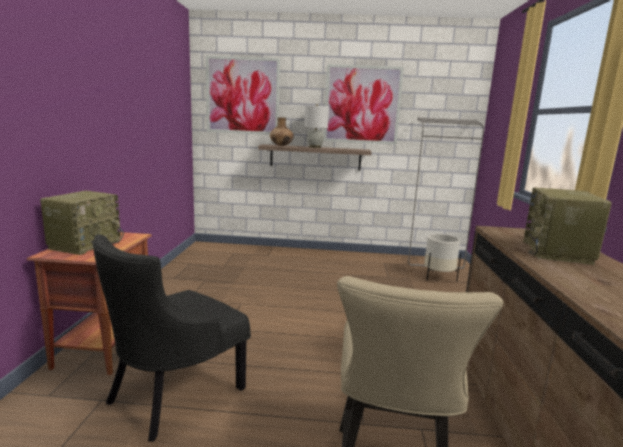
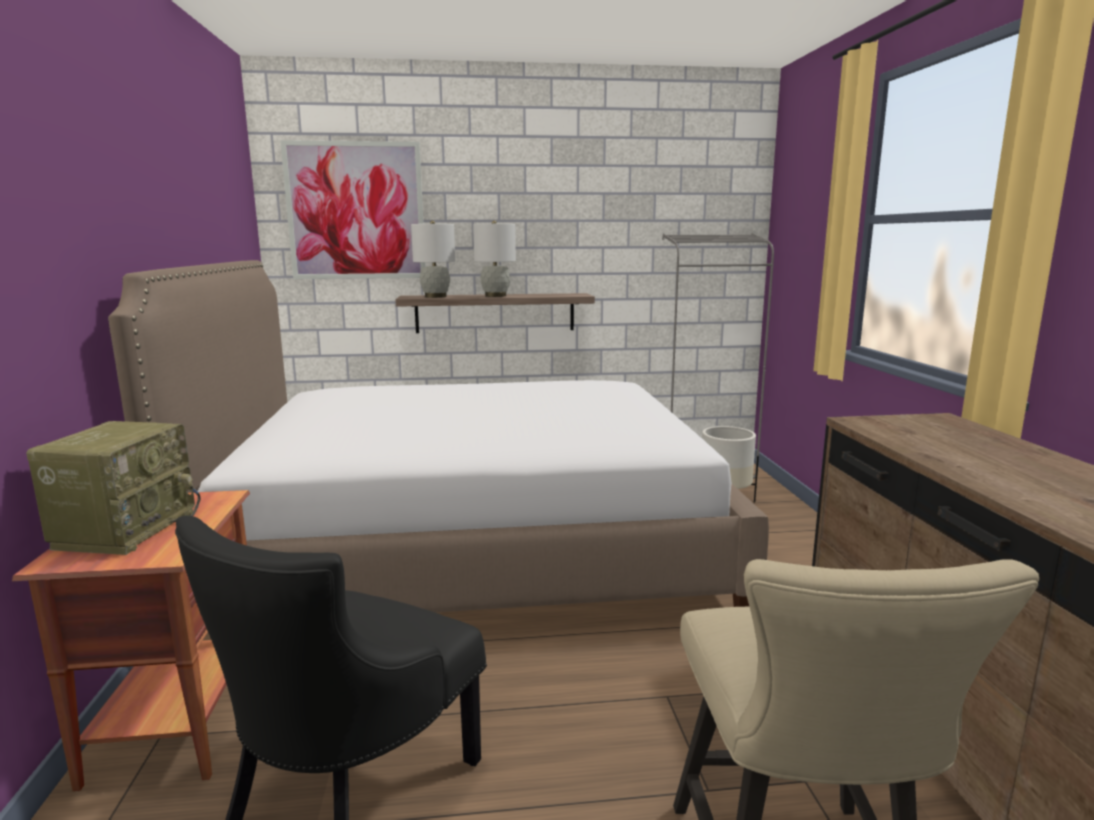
camera: 10 degrees left, 0 degrees up
(280, 287) = (471, 549): none -> bed
(281, 145) = (435, 296): brown vase -> white table lamp
(362, 105) = (569, 218): picture -> none
(558, 252) = (986, 455): radio -> none

